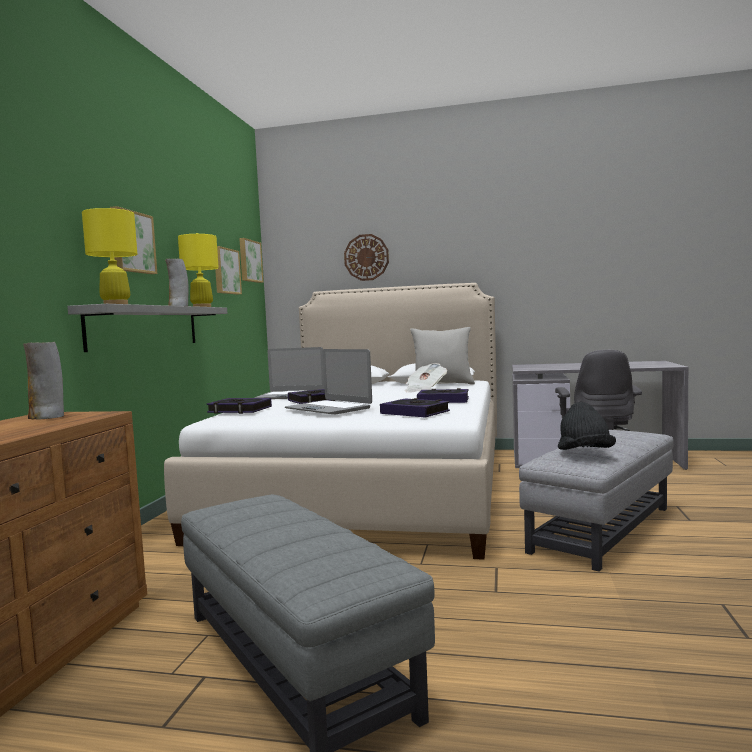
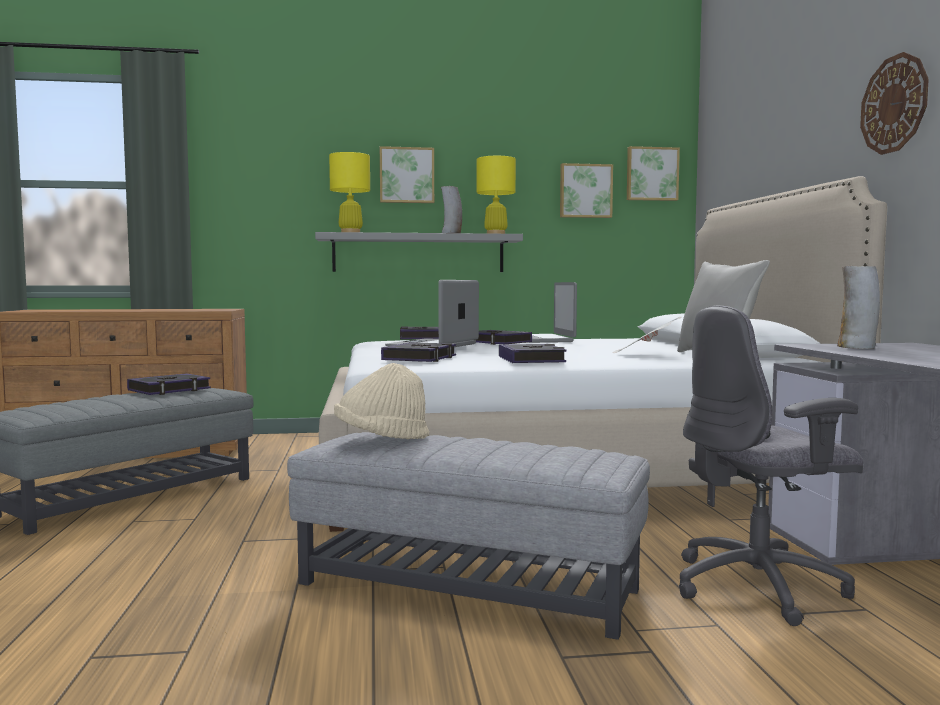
camera: 70 degrees right, 0 degrees up
(47, 417) = (211, 309): vase -> vase (857, 348)
(255, 513) = (169, 390): none -> book
(366, 257) = (770, 150): wall clock -> wall clock (894, 104)
(585, 454) = (382, 439): black hat -> beige hat

